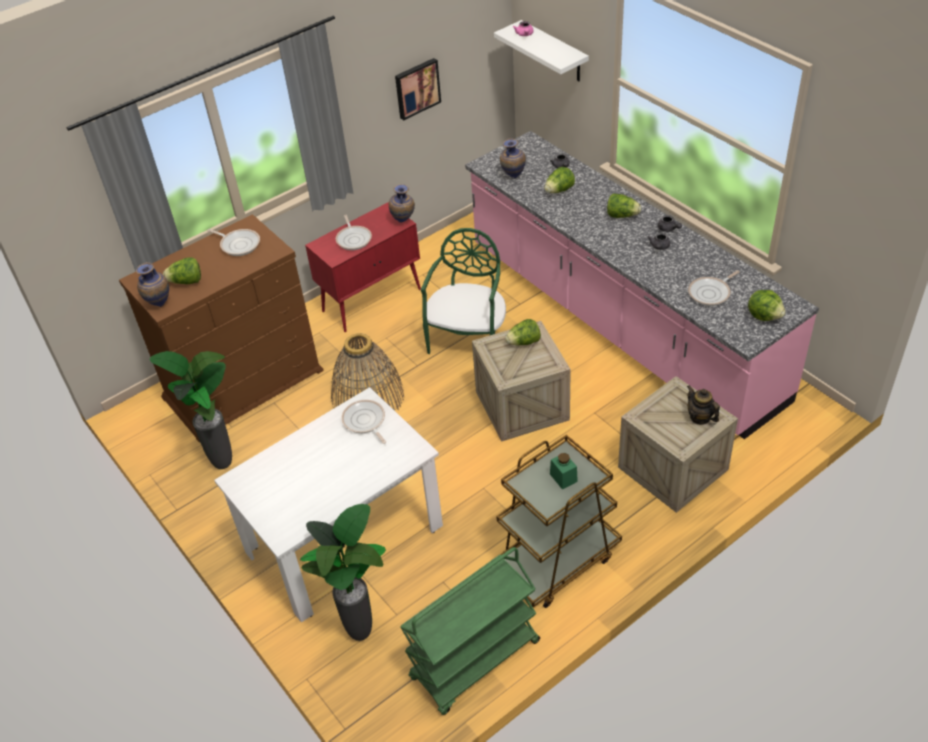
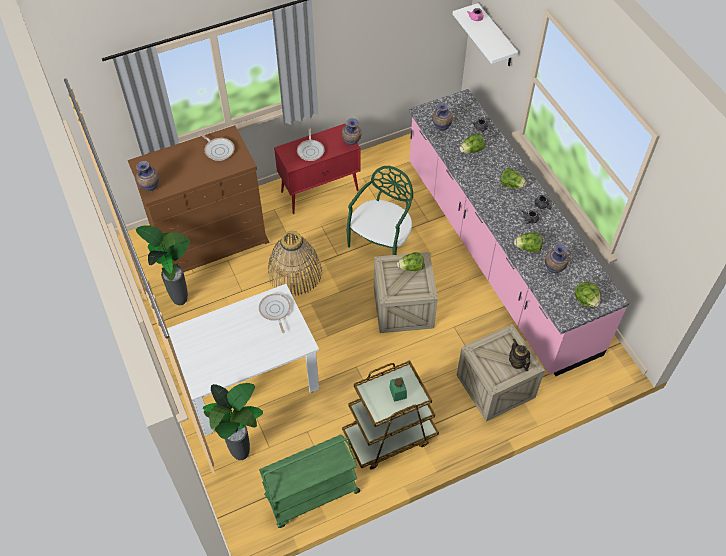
camera: 10 degrees right, 10 degrees up
(186, 282) = (174, 174): lettuce -> lettuce (528, 248)
(416, 88) = (383, 43): picture -> none
(711, 293) = (553, 270): frying pan -> vase

